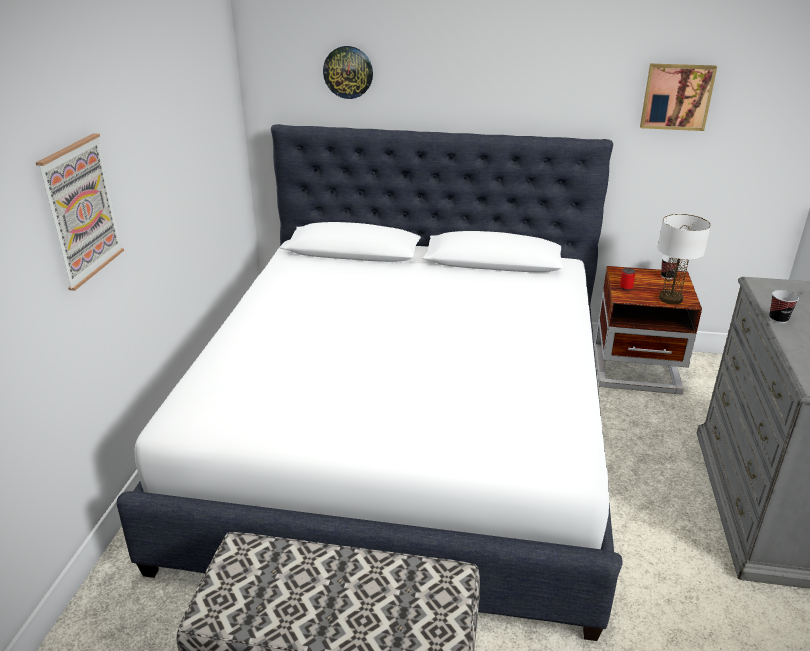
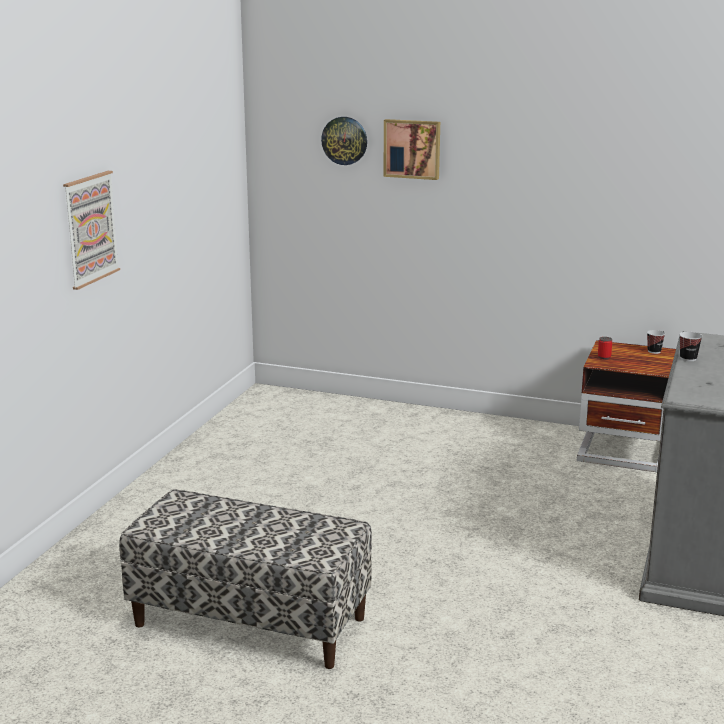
camera: 10 degrees right, 10 degrees down
(405, 436) = (362, 481): white bed -> none
(671, 299) = (645, 368): table lamp -> none
(676, 96) = (653, 170): picture -> picture (412, 149)

